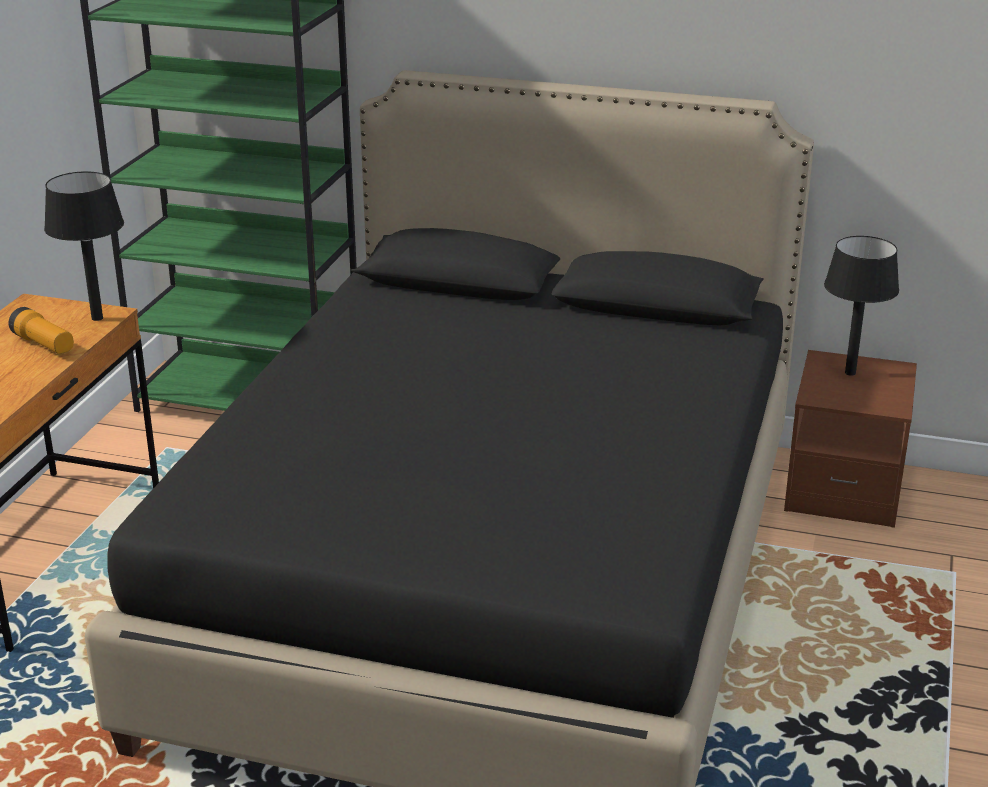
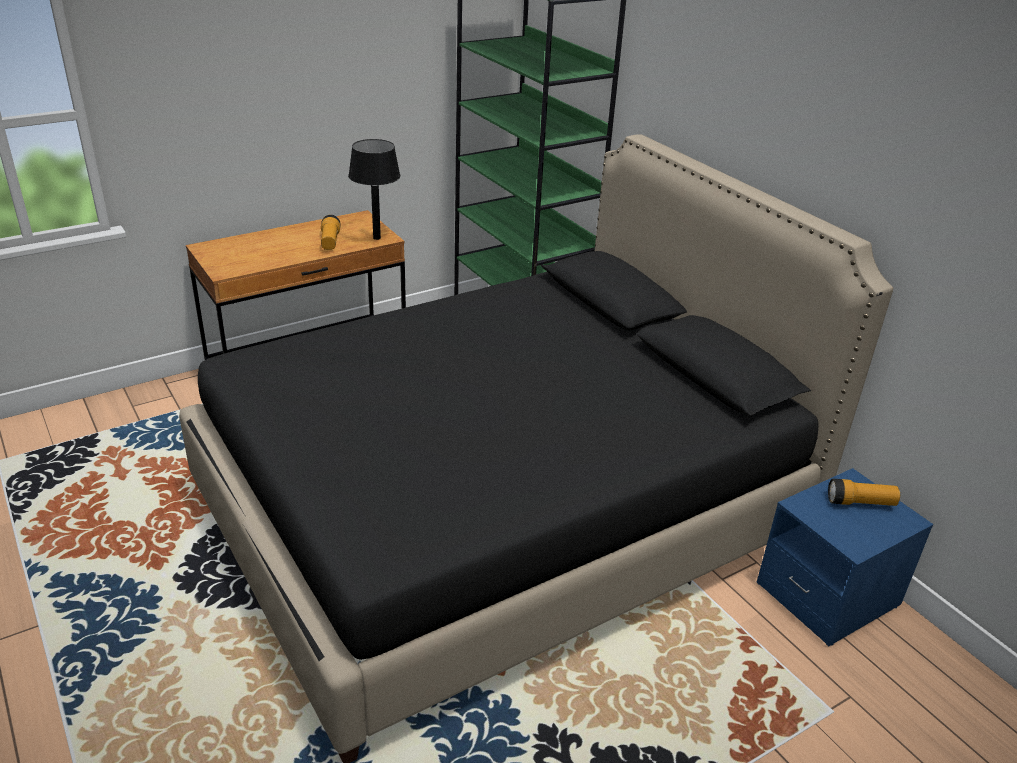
camera: 40 degrees right, 5 degrees up
(843, 490) = (827, 594): brown nightstand -> blue nightstand
(850, 373) = (860, 502): black table lamp -> flashlight

